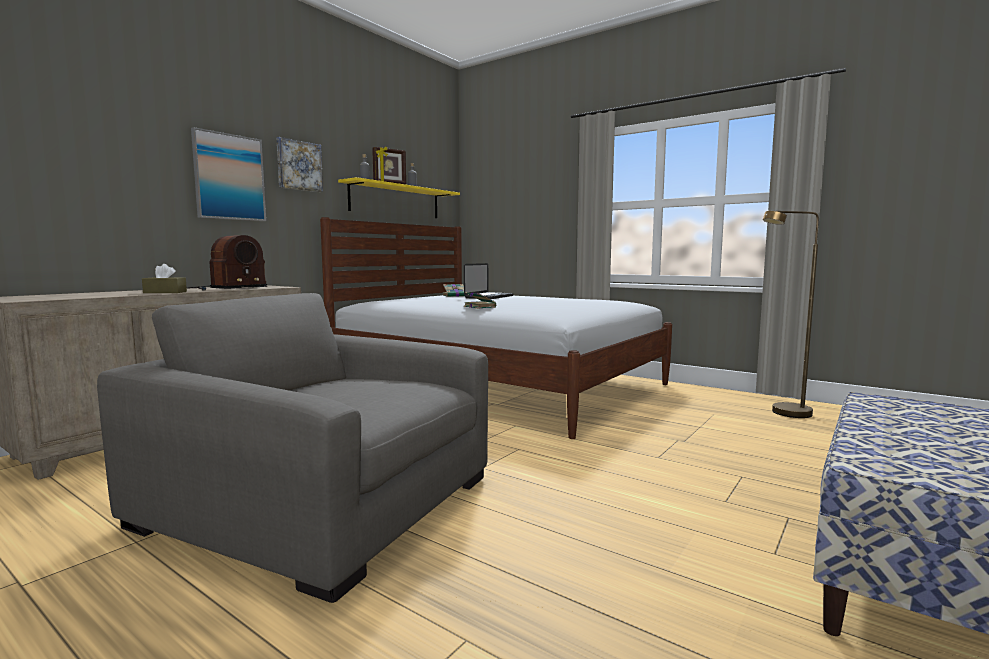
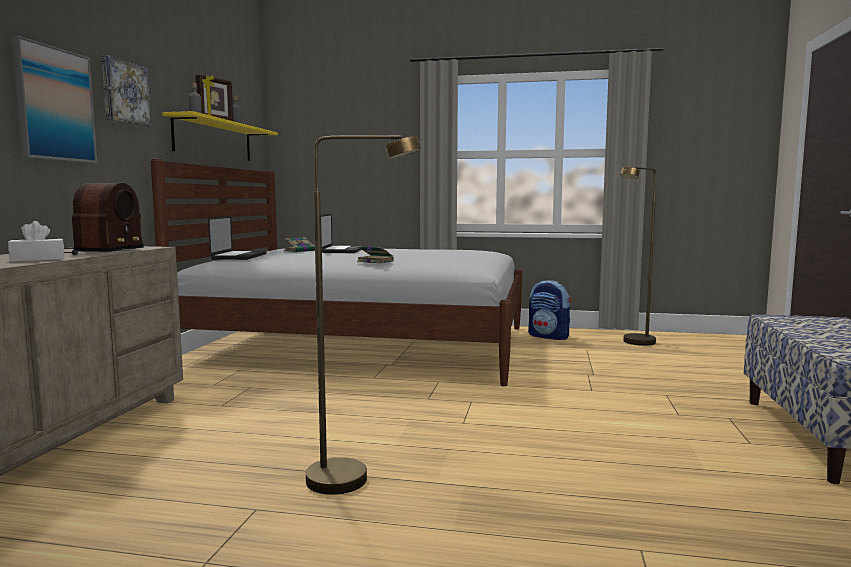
camera: 25 degrees left, 0 degrees up
(165, 292) = (38, 259): brown tissue box -> white tissue box
(323, 500) = (354, 479): grey armchair -> brown floor lamp
(394, 298) = (239, 256): none -> laptop
(690, 395) = (549, 336): none -> backpack

